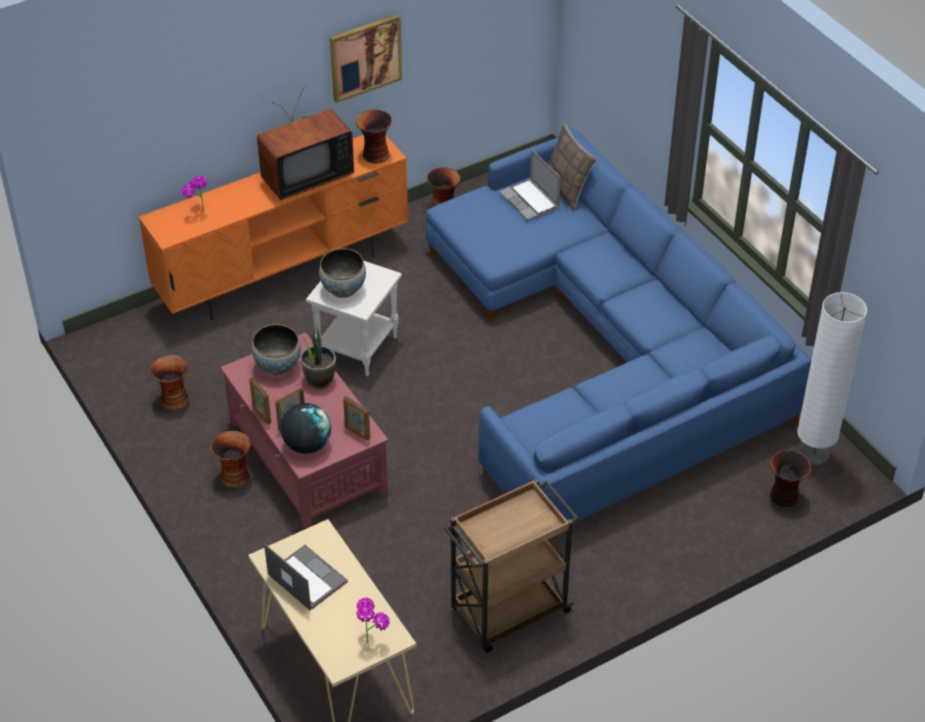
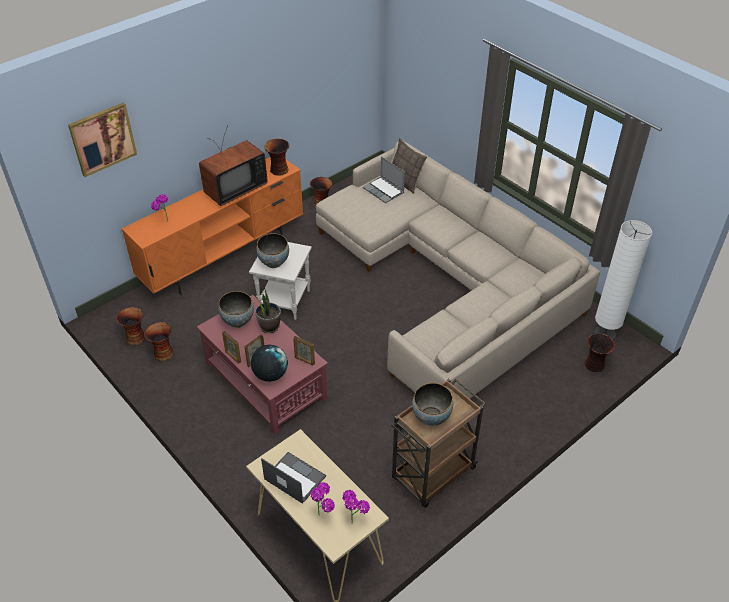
camera: 10 degrees left, 0 degrees up
(234, 476) = (216, 402): vase -> vase (135, 337)
(335, 625) = (324, 512): none -> potted plant
(365, 57) = (265, 103): picture -> picture (102, 139)
(500, 526) = (431, 417): none -> bowl
(603, 352) = (449, 284): blue sofa -> beige sofa

